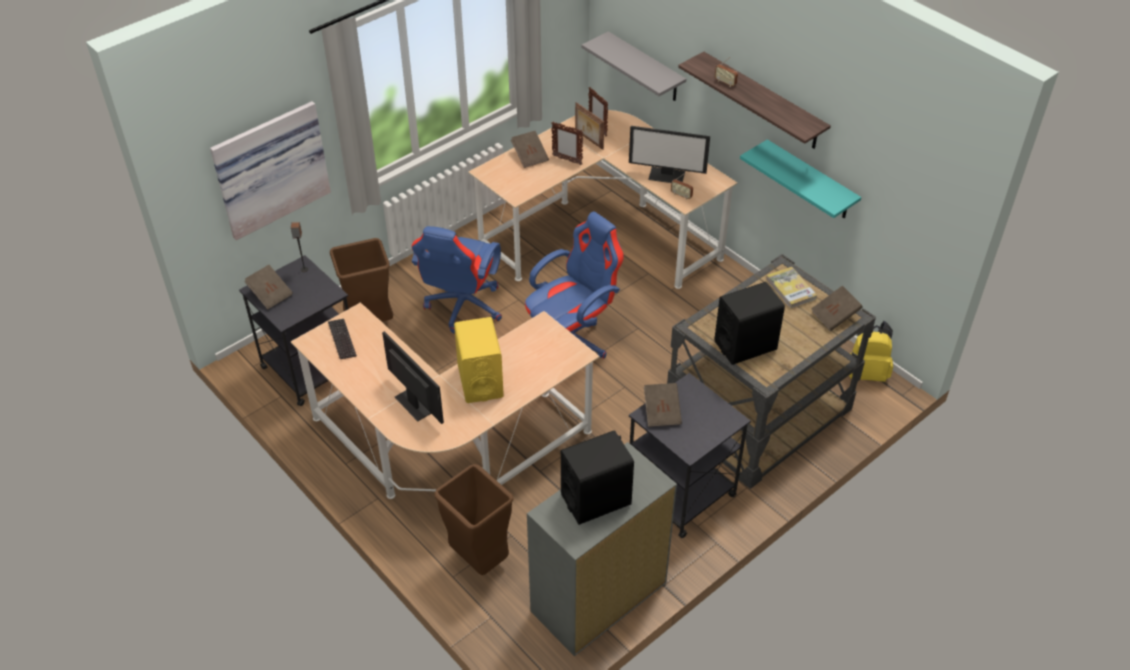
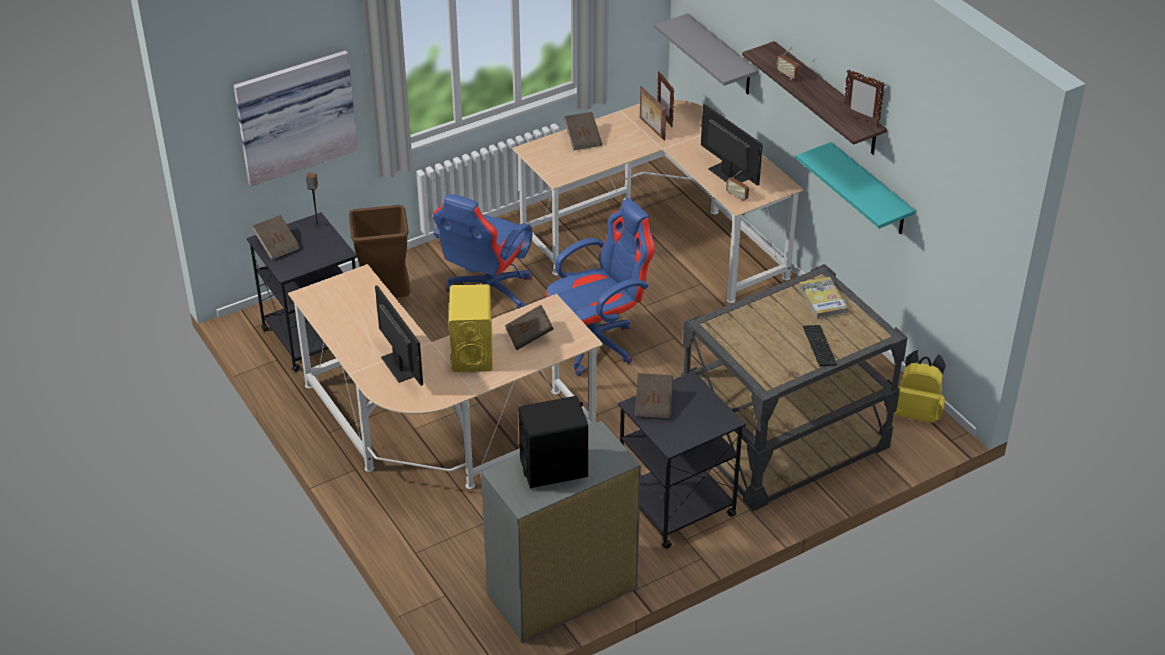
camera: 10 degrees right, 5 degrees down
(342, 339) = (340, 297): keyboard -> keyboard (819, 346)
(479, 559) = (446, 540): brown trash can -> none
(567, 160) = (622, 147): picture frame -> picture frame (860, 120)
(667, 175) = (727, 174): monitor -> monitor turned 150 degrees counterclockwise
(745, 345) = (756, 348): black speaker -> none
(835, 316) = (862, 331): brown book -> brown book (529, 336)

